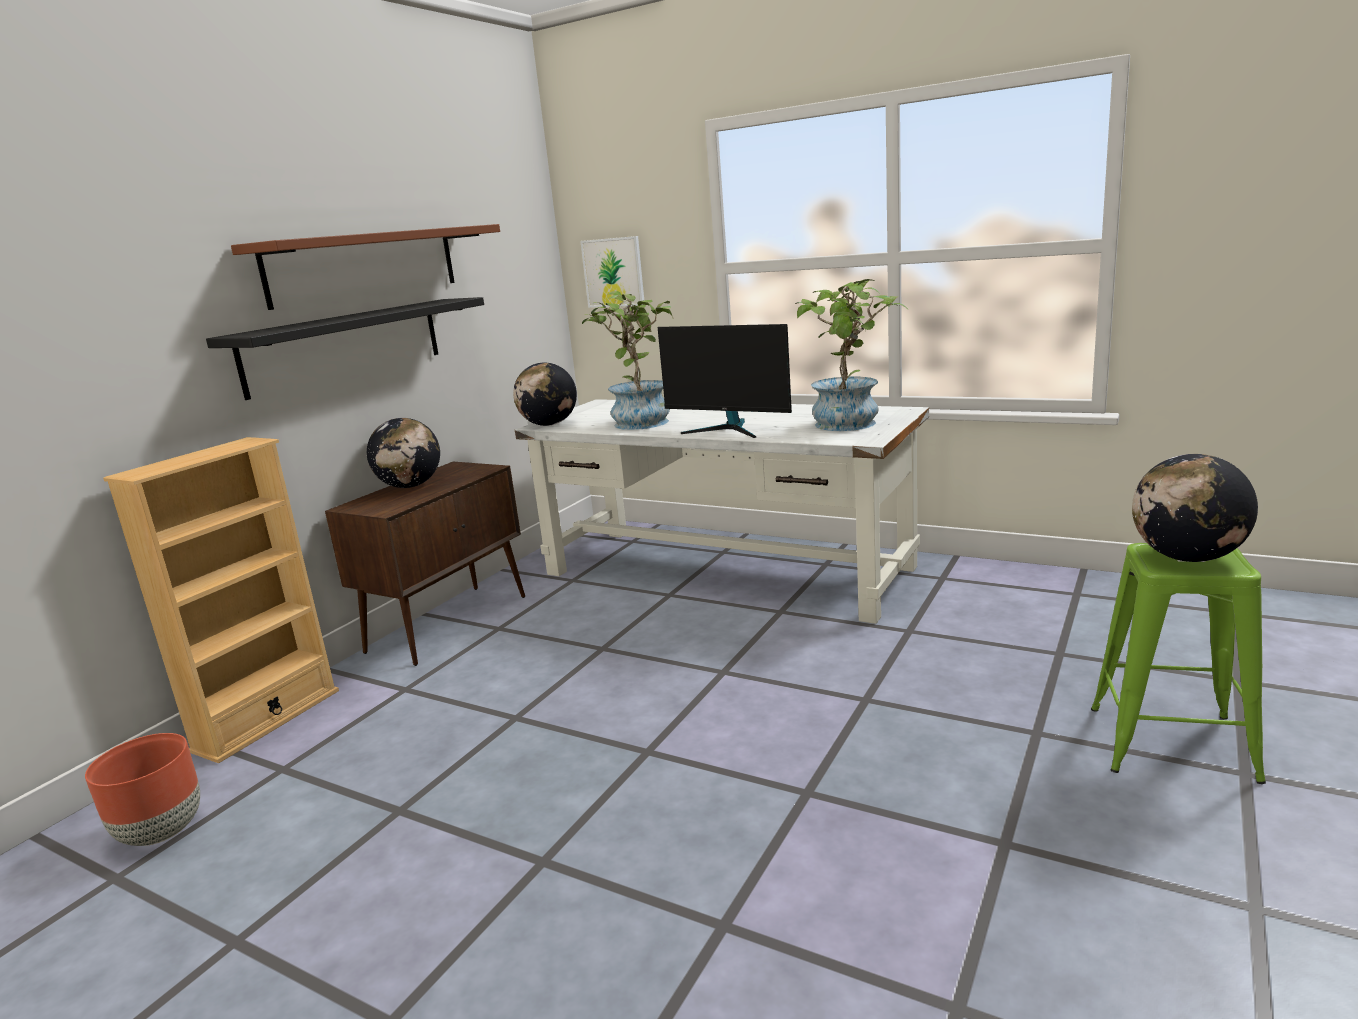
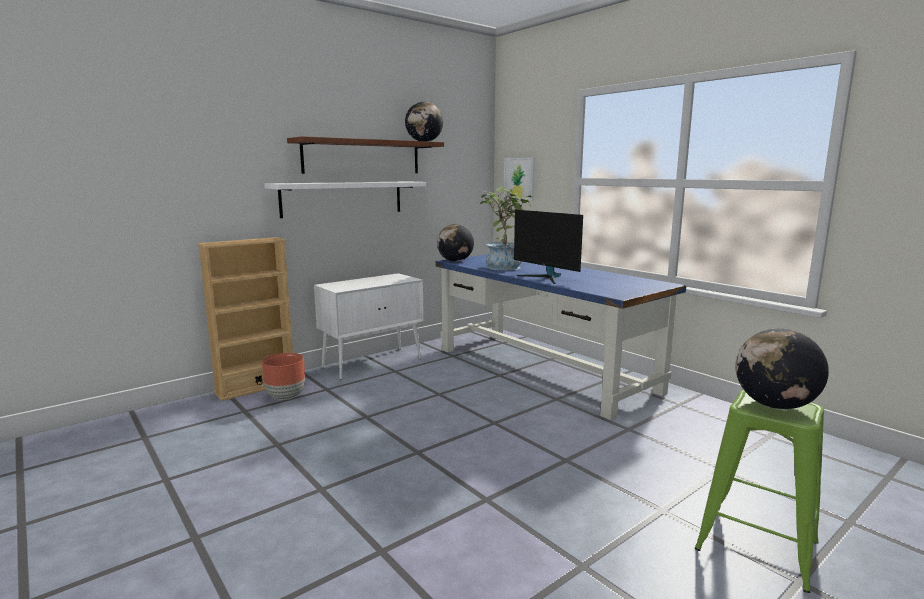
camera: 20 degrees right, 5 degrees down
(162, 831) = (176, 423): brown planter -> brown planter (286, 397)
(345, 345) = (343, 198): black shelf -> white shelf
(410, 486) = (364, 280): globe -> globe (424, 141)
(449, 623) = (373, 363): brown cabinet -> white cabinet
(727, 570) = (543, 369): white desk -> blue desk
(850, 425) = (620, 286): potted plant -> none

